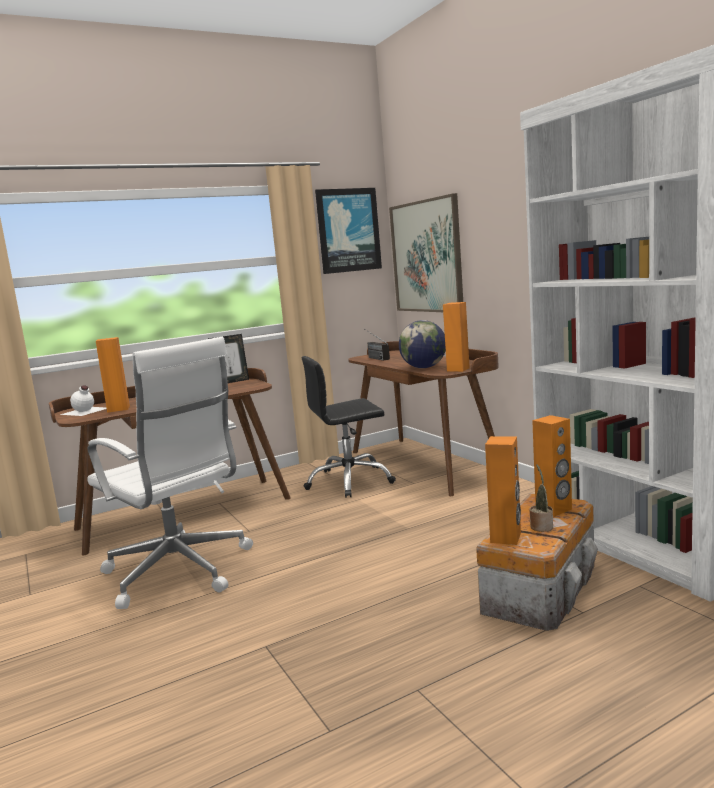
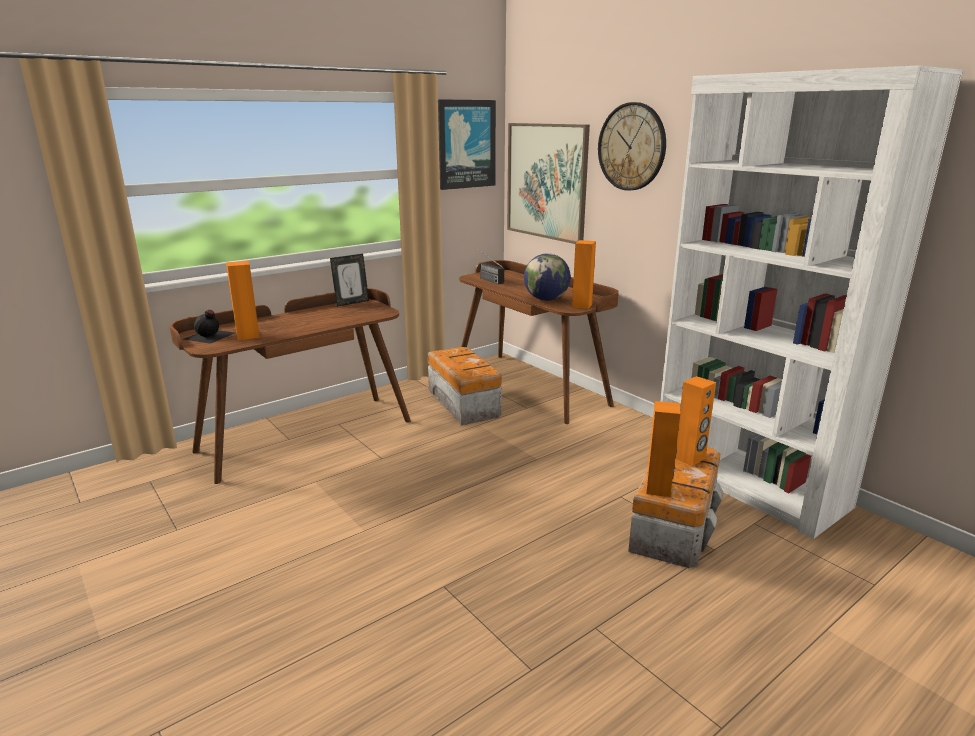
camera: 10 degrees left, 10 degrees up
(85, 411) = (209, 336): white bottle -> black bottle
(180, 572) = (328, 505): white office chair -> none
(350, 481) = (464, 403): black office chair -> storage box
(495, 206) = (632, 147): none -> wall clock
(541, 526) = (685, 477): potted plant -> none

